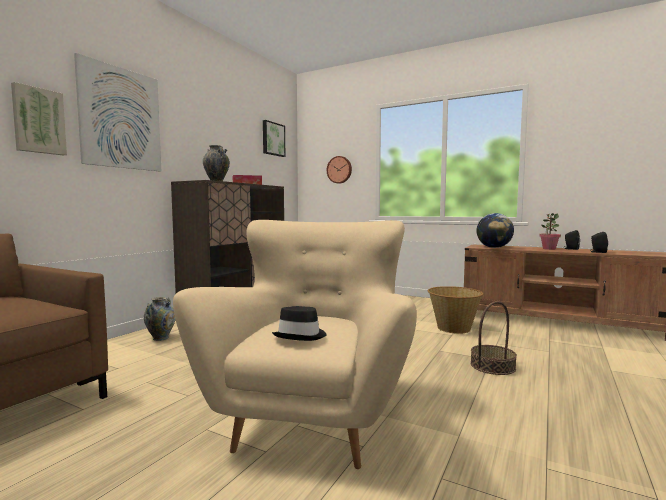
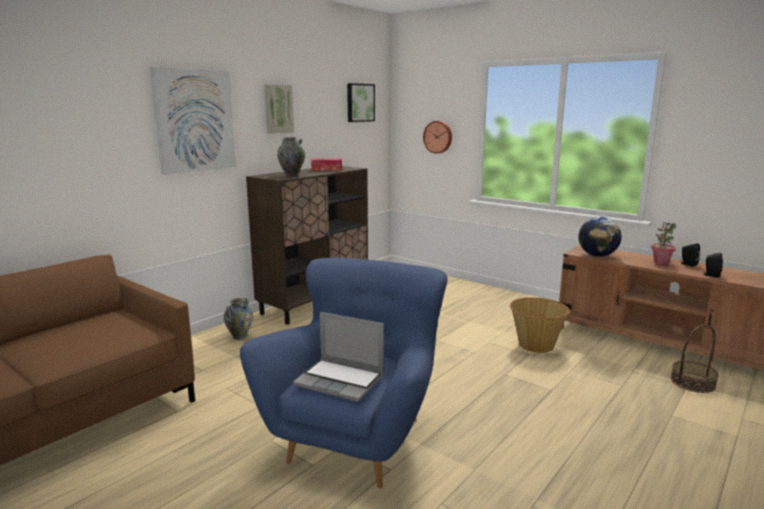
camera: 10 degrees right, 10 degrees up
(38, 121) = (123, 142): picture -> picture (278, 109)
(301, 335) = (341, 381): black hat -> laptop
(313, 416) = (358, 437): beige armchair -> blue armchair
(492, 366) = (549, 399): basket -> basket (693, 382)

